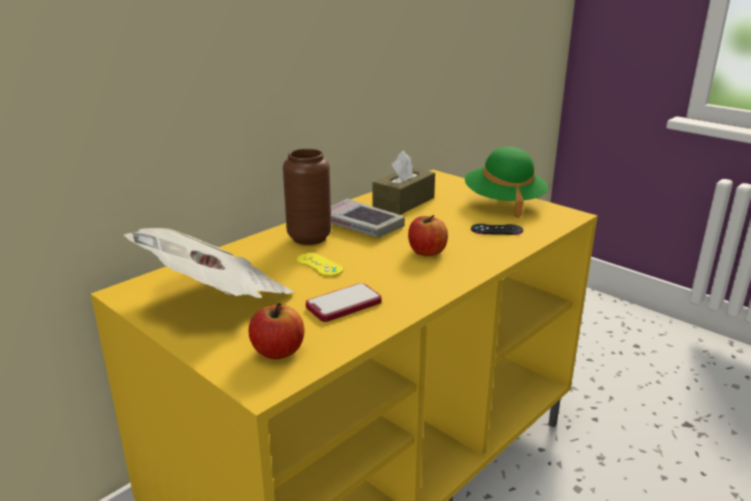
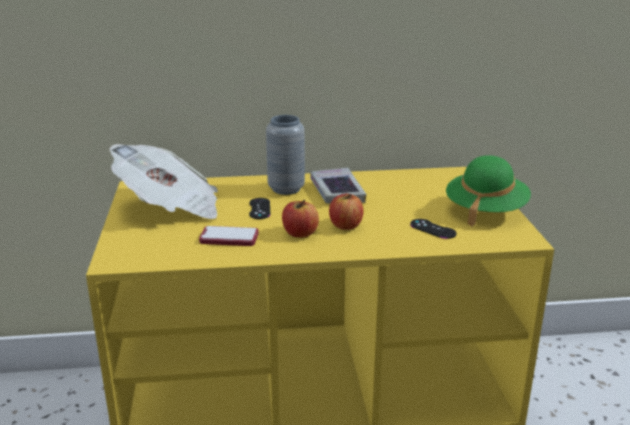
camera: 40 degrees right, 0 degrees up
(278, 351) = (149, 248): apple -> apple (300, 233)
(309, 238) = (286, 189): brown vase -> grey vase
(319, 265) = (259, 209): yellow game controller -> black game controller
(404, 202) = (400, 185): brown tissue box -> none

